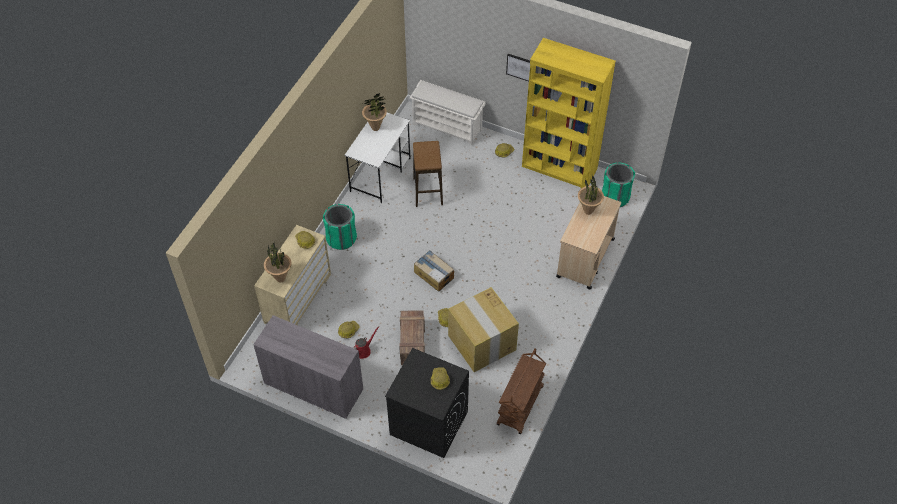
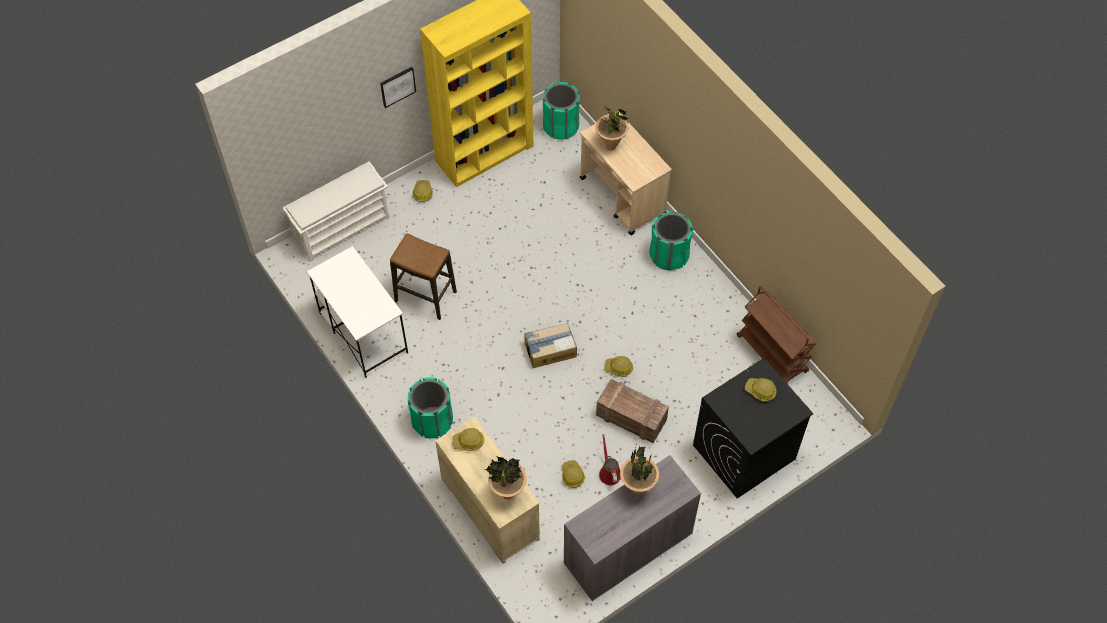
camera: 60 degrees left, 5 degrees up
(375, 128) = (337, 286): potted plant -> potted plant (637, 488)
(482, 343) = (672, 349): cardboard box -> none
(557, 306) = (669, 255): none -> green trash can

